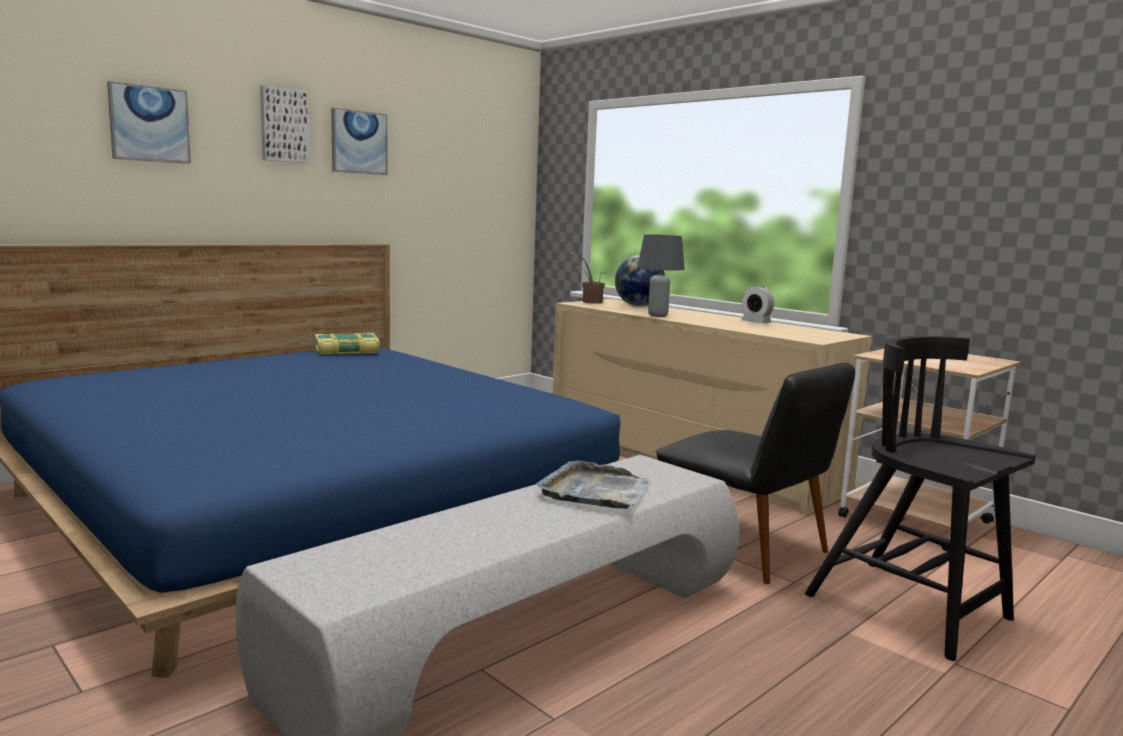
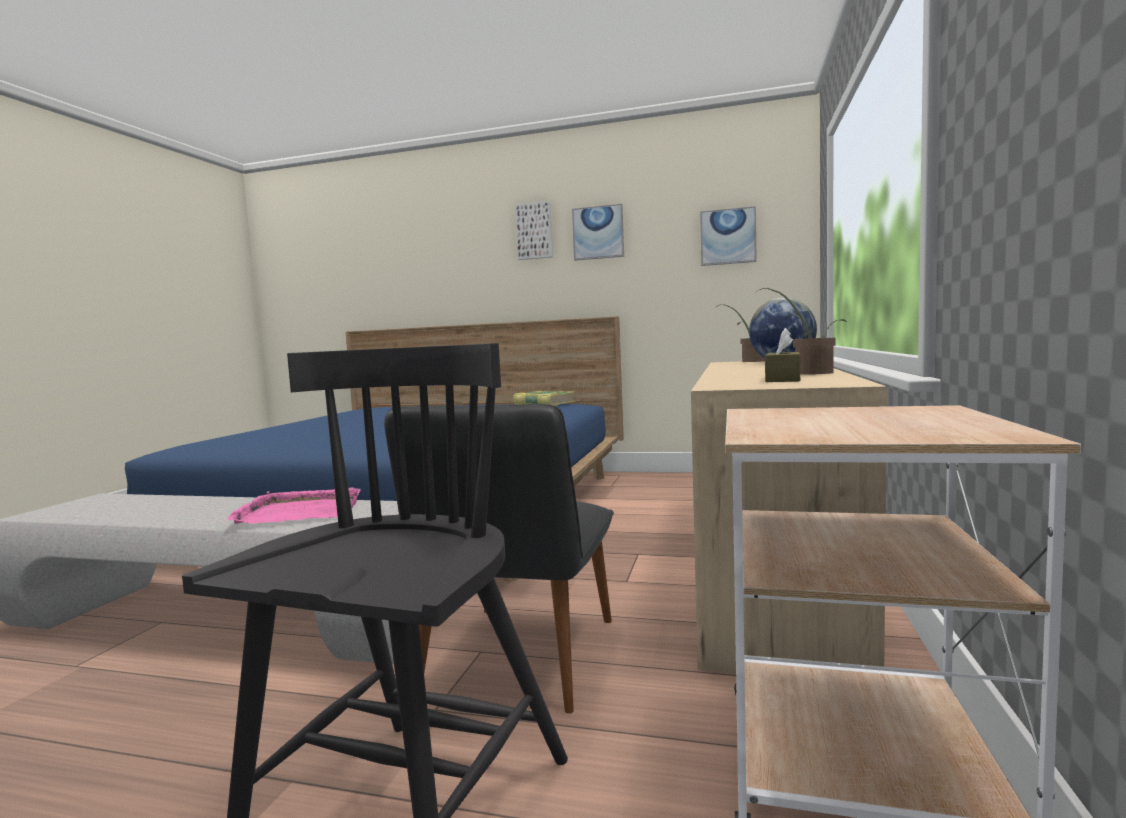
camera: 60 degrees right, 5 degrees down
(149, 124) = (447, 248): picture -> picture (728, 236)
(595, 490) = (300, 512): grey tray -> pink tray
(657, 315) = (726, 368): grey table lamp -> none
(756, 322) = (807, 373): alarm clock -> potted plant
(791, 330) = (783, 379): none -> brown tissue box

